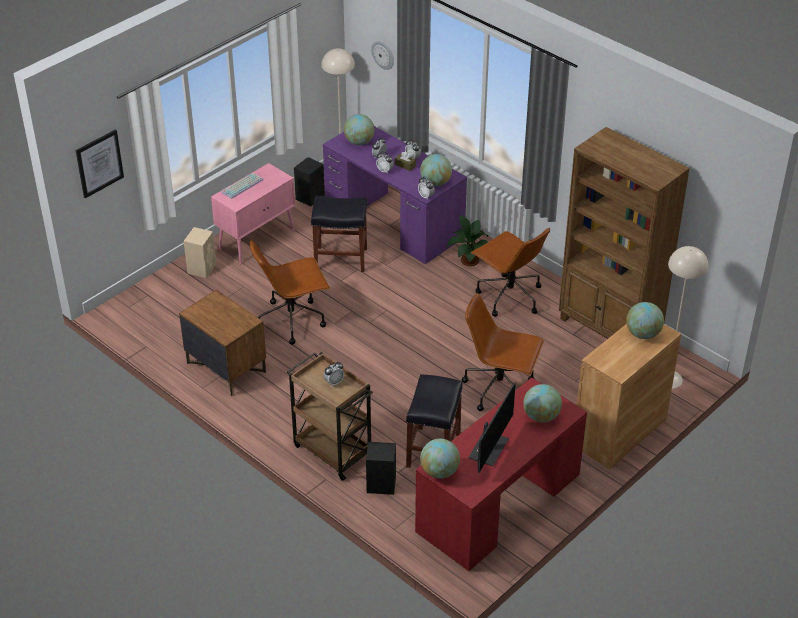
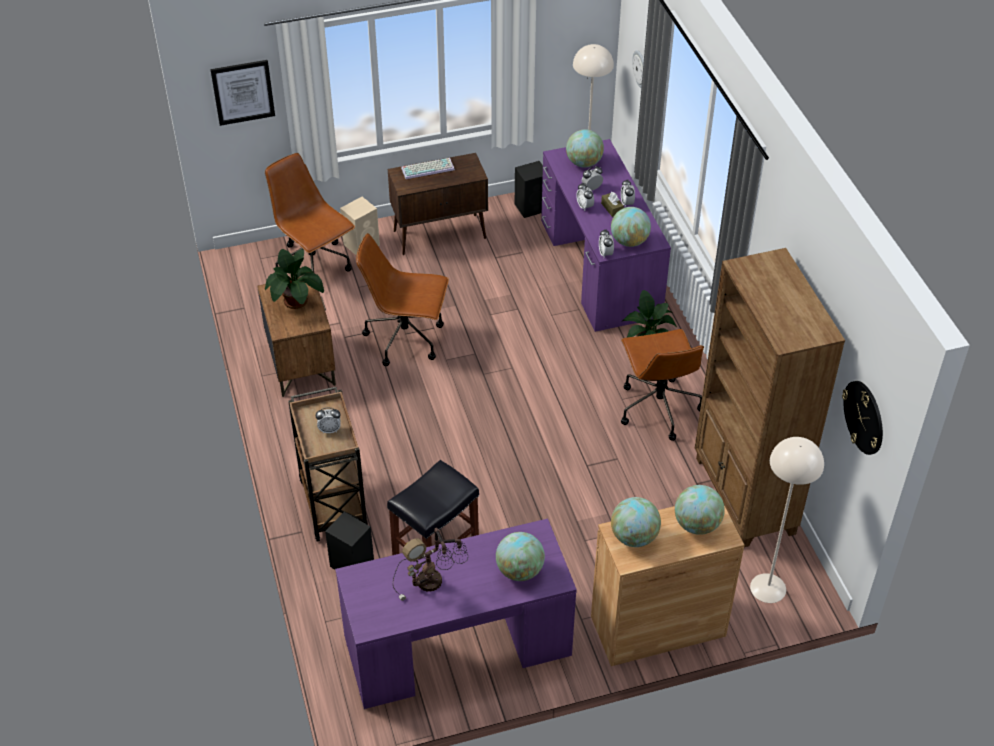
camera: 30 degrees right, 5 degrees up
(220, 313) = (296, 302): none -> potted plant
(257, 239) = (440, 234): pink cabinet -> brown cabinet
(340, 259) = (508, 289): black stool -> none
(439, 471) = (357, 583): globe -> globe (634, 537)
(488, 448) = (431, 581): monitor -> table lamp
(497, 502) = (456, 644): red desk -> purple desk
(500, 389) = (563, 513): brown office chair -> brown office chair (314, 265)
(717, 217) = (864, 417): none -> wall clock

